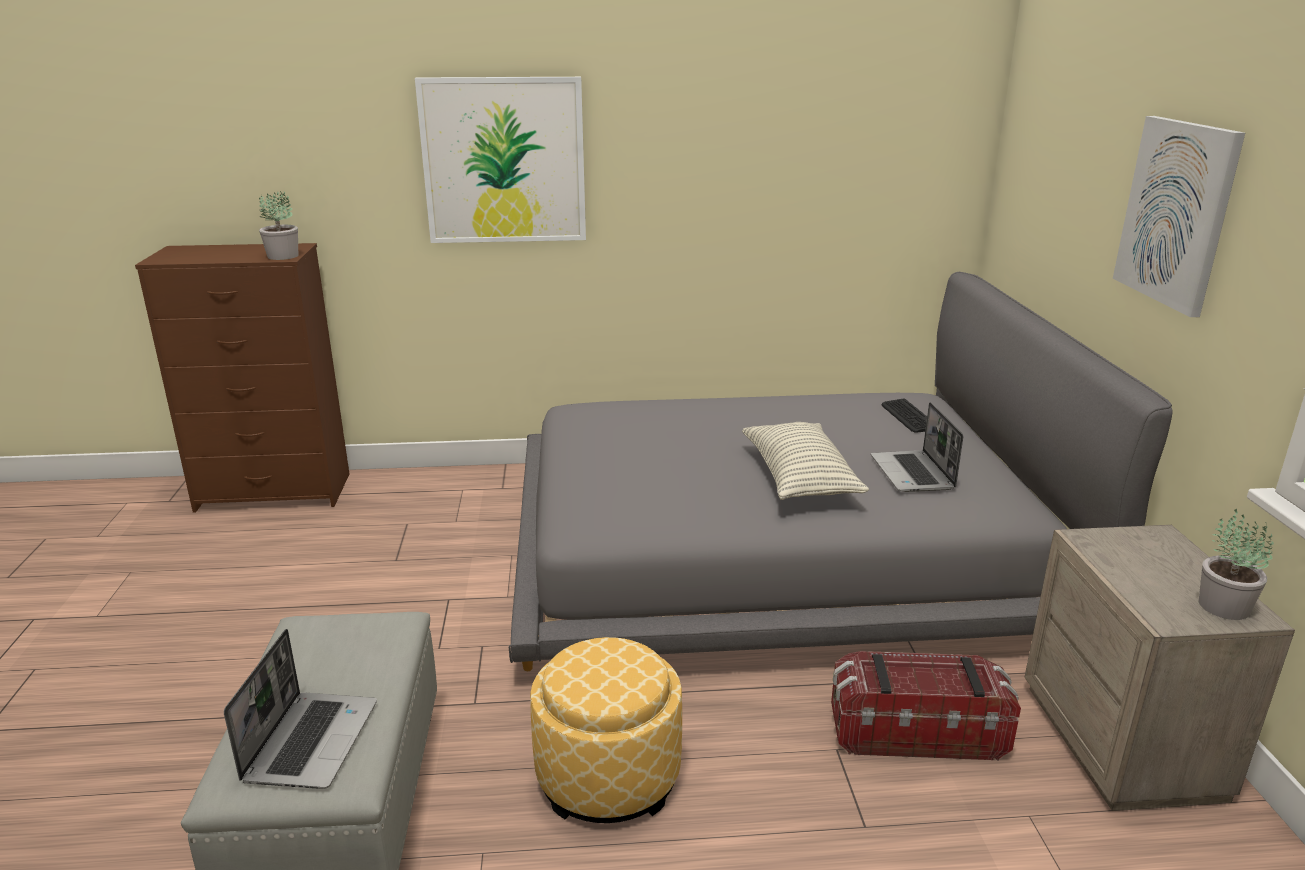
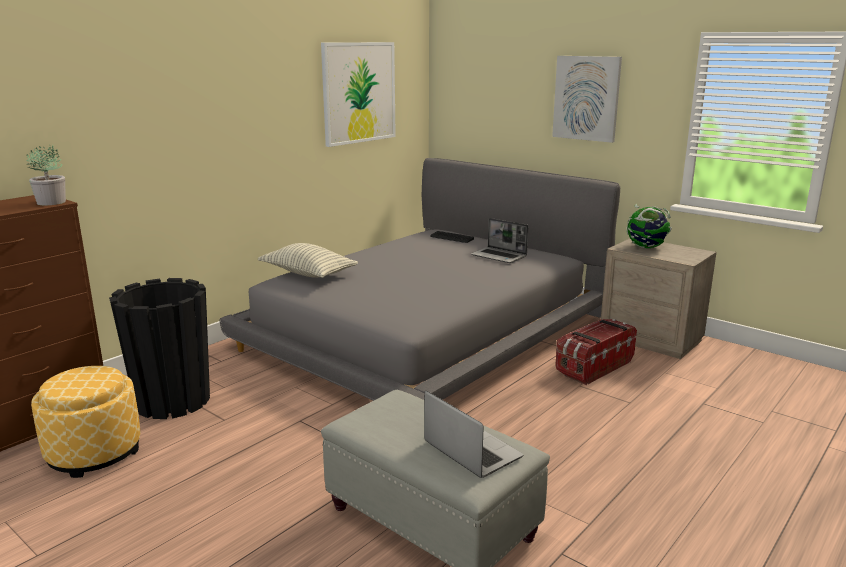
camera: 45 degrees left, 5 degrees down
(395, 515) = (172, 401): none -> black planter
(504, 161) = (183, 111): picture -> picture (359, 92)
(608, 776) = (520, 440): ottoman -> ottoman (94, 452)
(799, 479) = (461, 272): pillow -> pillow (308, 274)
(1144, 557) = (646, 247): none -> globe
(1222, 606) = (690, 252): potted plant -> none

